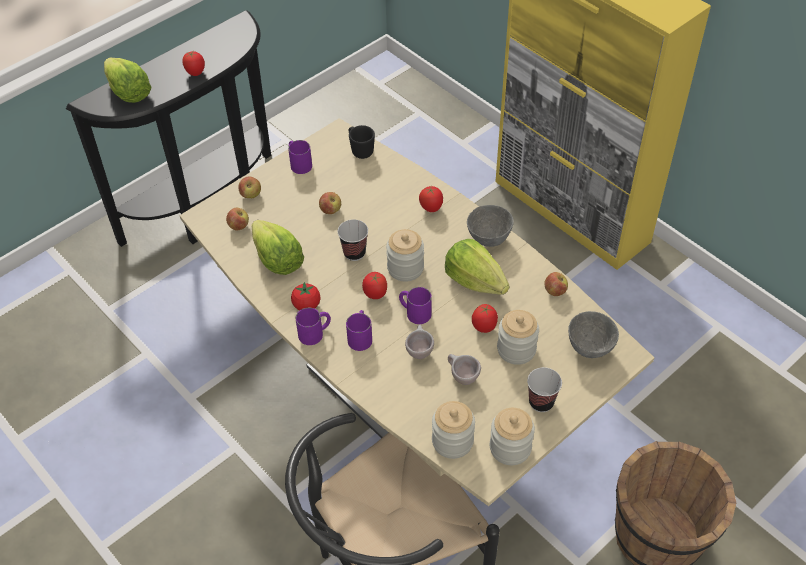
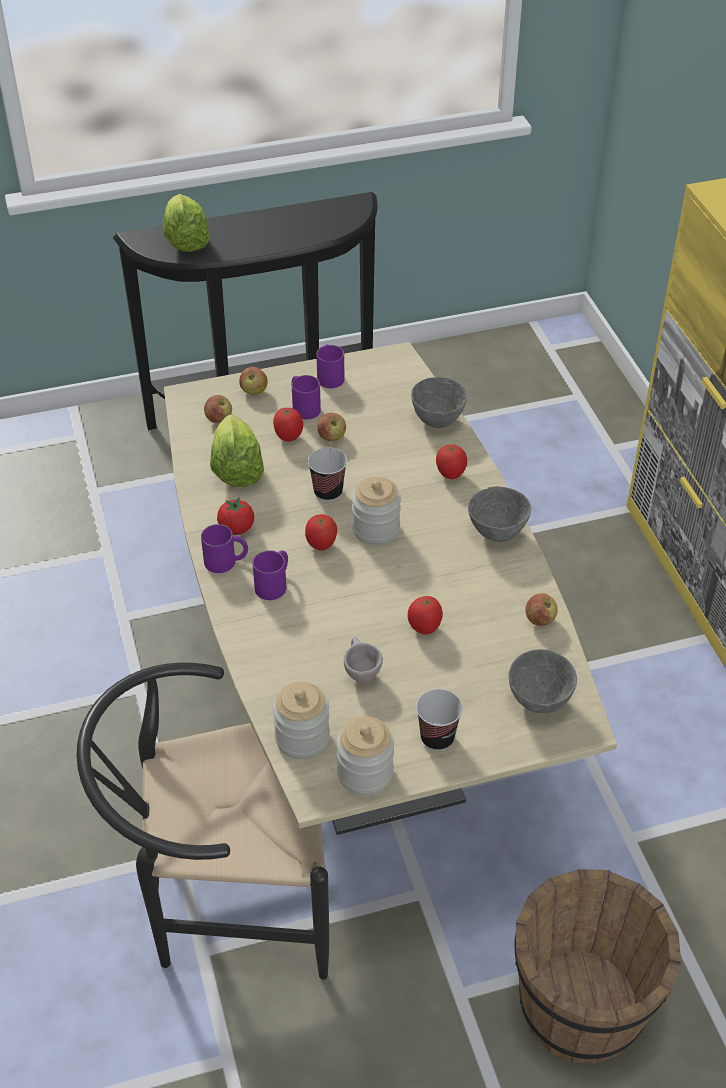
camera: 25 degrees right, 5 degrees down
(196, 73) = (271, 241): tomato -> tomato (288, 437)
(360, 150) = (409, 384): black mug -> none
(396, 171) = (436, 420): none -> grey bowl
(414, 312) = (353, 581): purple mug -> purple mug (303, 406)
(419, 350) = (330, 624): beige cup -> none
(475, 281) = (448, 573): lettuce -> none
(516, 349) = (447, 667): jar -> none

